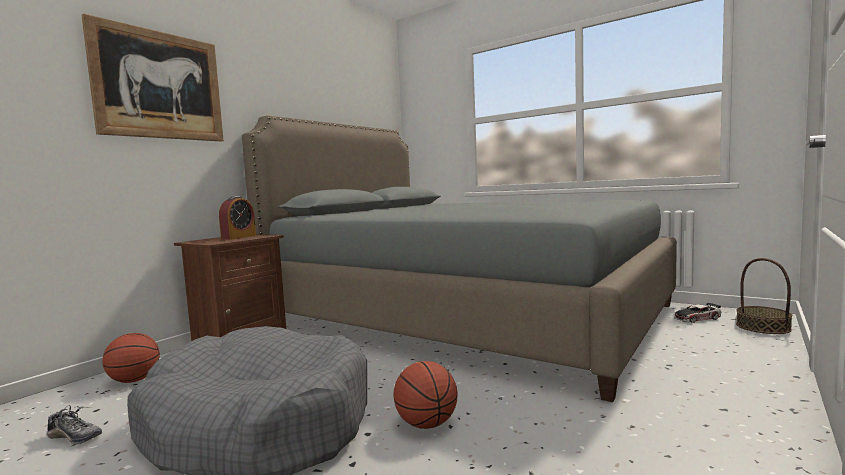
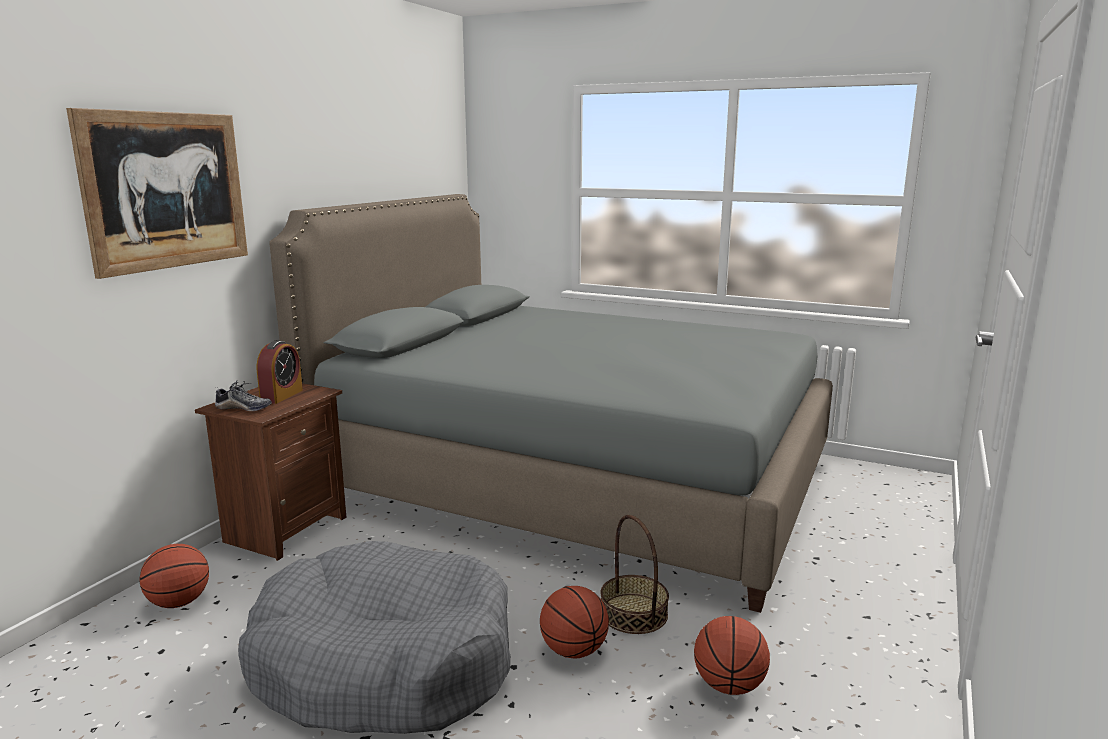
camera: 10 degrees left, 10 degrees up
(75, 437) = (164, 691): shoe -> shoe (244, 408)
(574, 460) = (729, 686): none -> basketball
(697, 318) = (847, 483): toy car -> none
(763, 327) = (916, 497): basket -> basket (634, 613)

